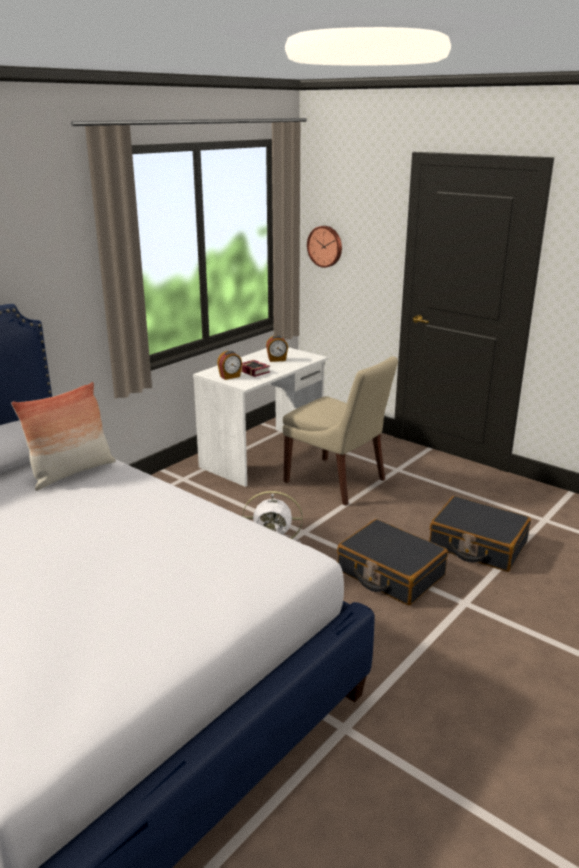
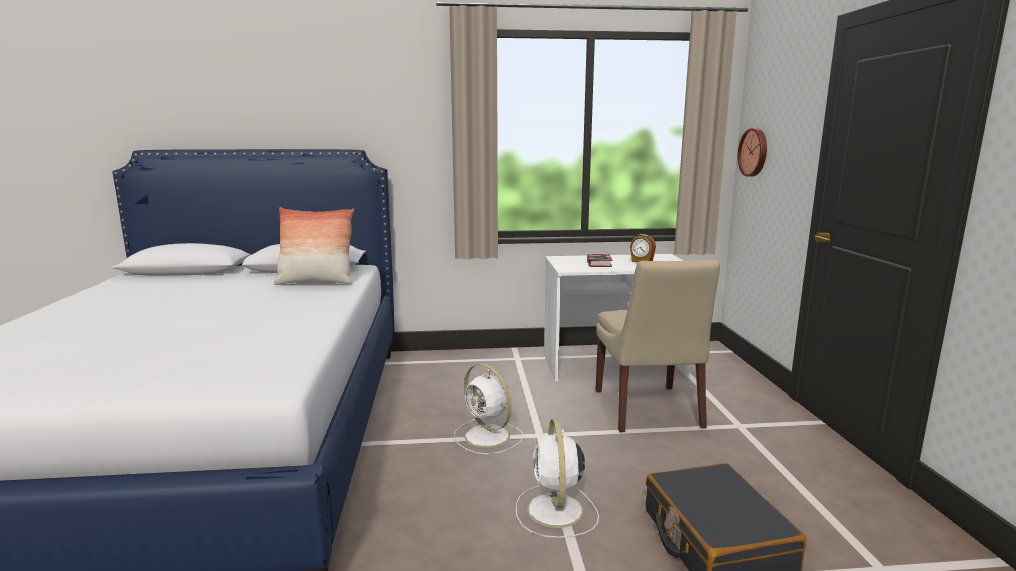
camera: 45 degrees right, 10 degrees down
(230, 376) = (569, 263): alarm clock -> none
(390, 573) = (555, 511): black suitcase -> white fan

